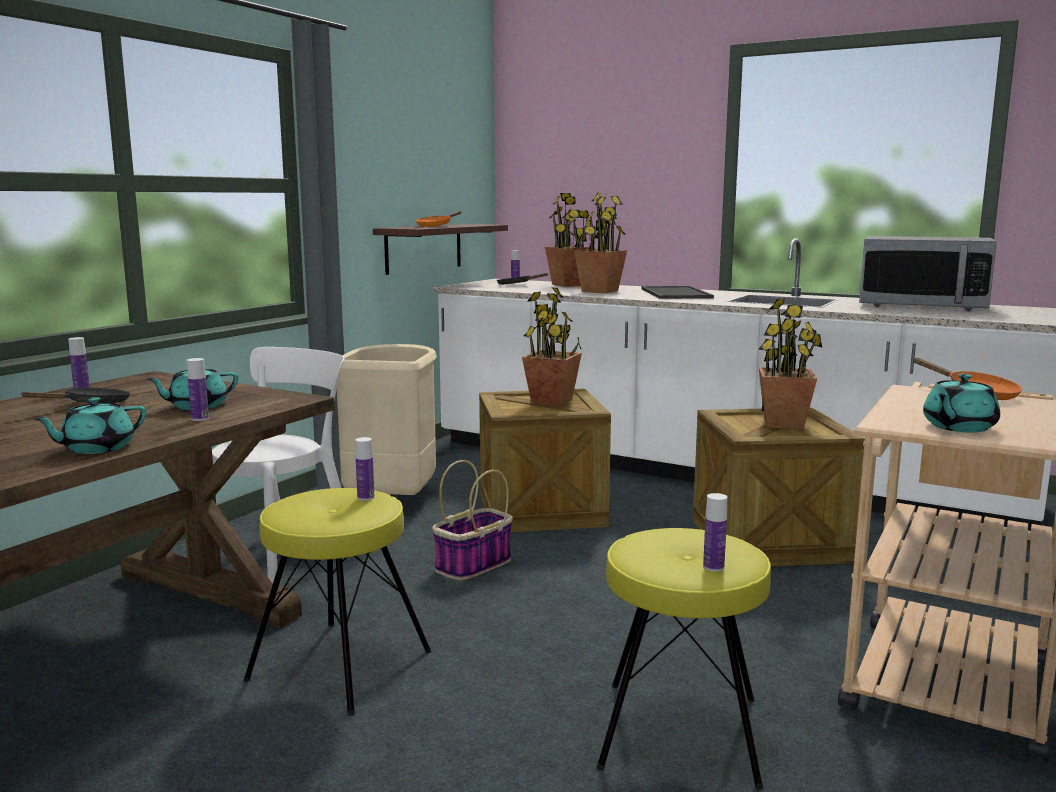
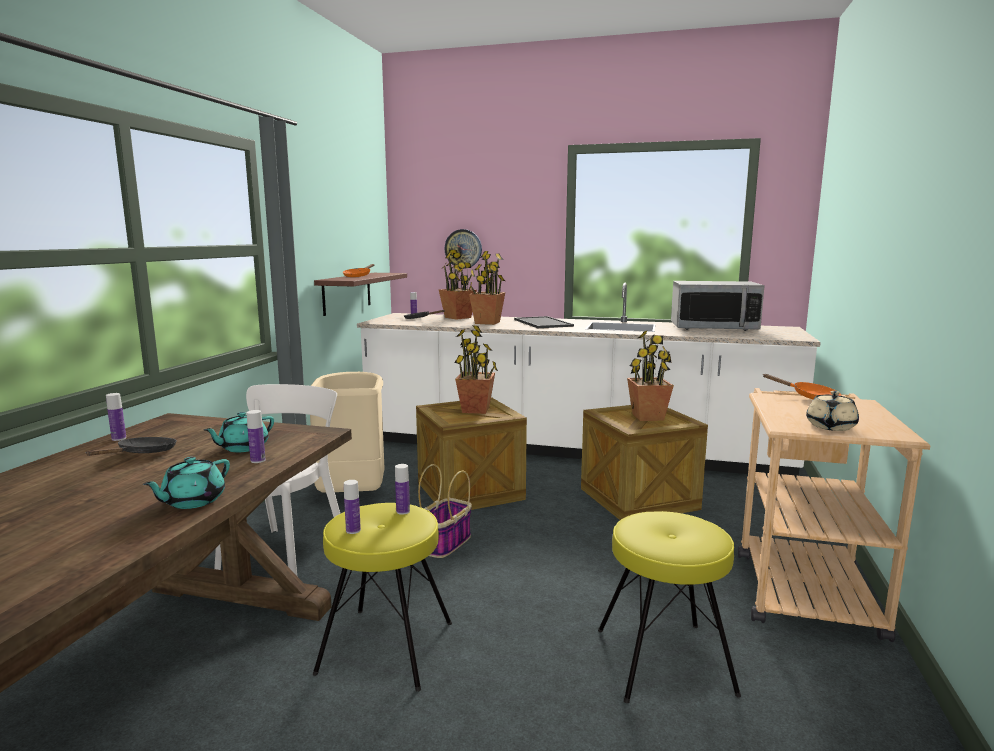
camera: 15 degrees left, 0 degrees up
(587, 193) = (463, 248): none -> wall clock
(713, 567) = (699, 543): bottle -> bottle (353, 530)
(958, 427) = (830, 427): turquoise teapot -> beige teapot

